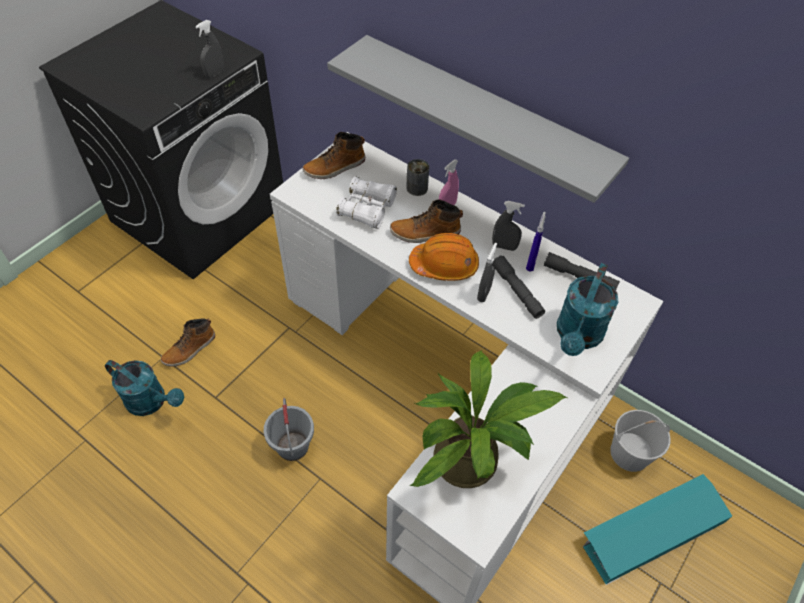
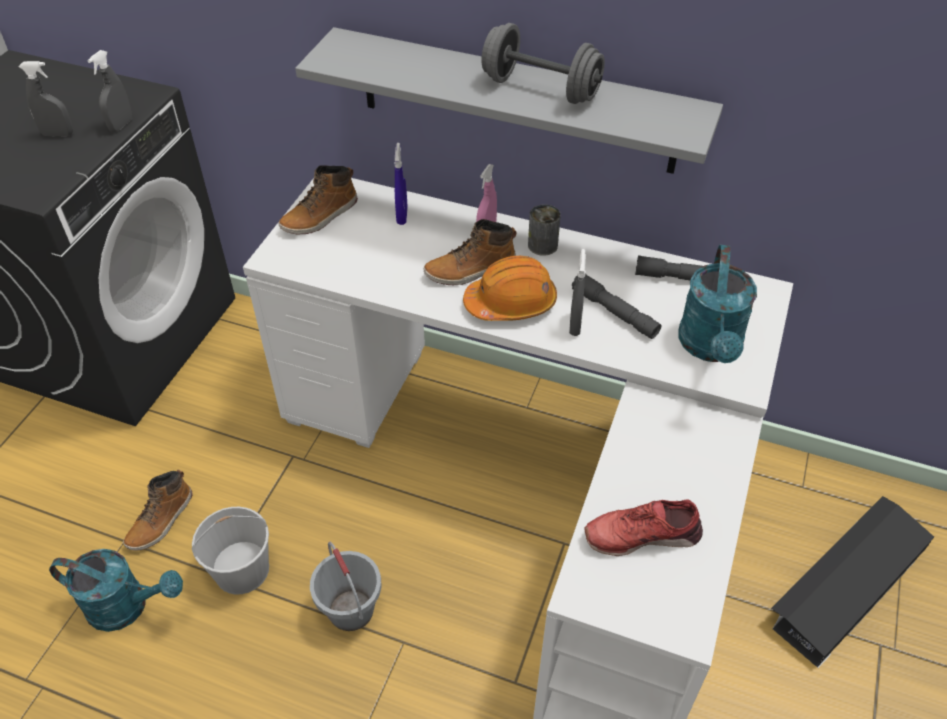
camera: 15 degrees left, 5 degrees down
(367, 209) = (383, 257): white binoculars -> none
(417, 188) = (438, 218): can -> can (542, 245)
(473, 461) = (642, 534): potted plant -> red shoe
(495, 116) = (541, 89): none -> grey dumbbell
(504, 247) = (577, 264): grey spray bottle -> grey spray bottle (58, 134)
(531, 263) = (618, 275): blue spray bottle -> blue spray bottle (402, 216)
(630, 453) = (784, 497): white bucket -> white bucket (242, 569)
(651, 530) = (846, 584): turquoise storage box -> black storage box

